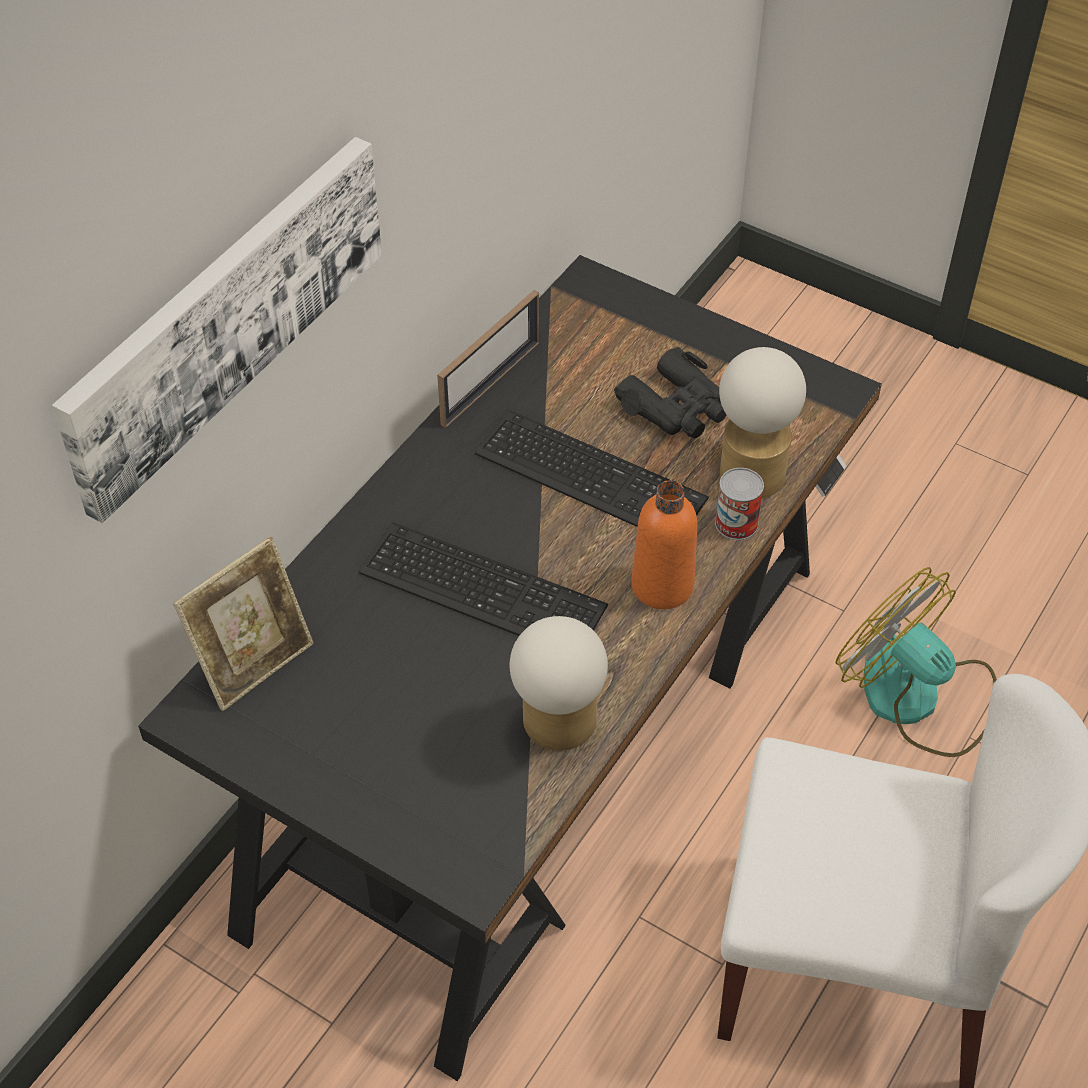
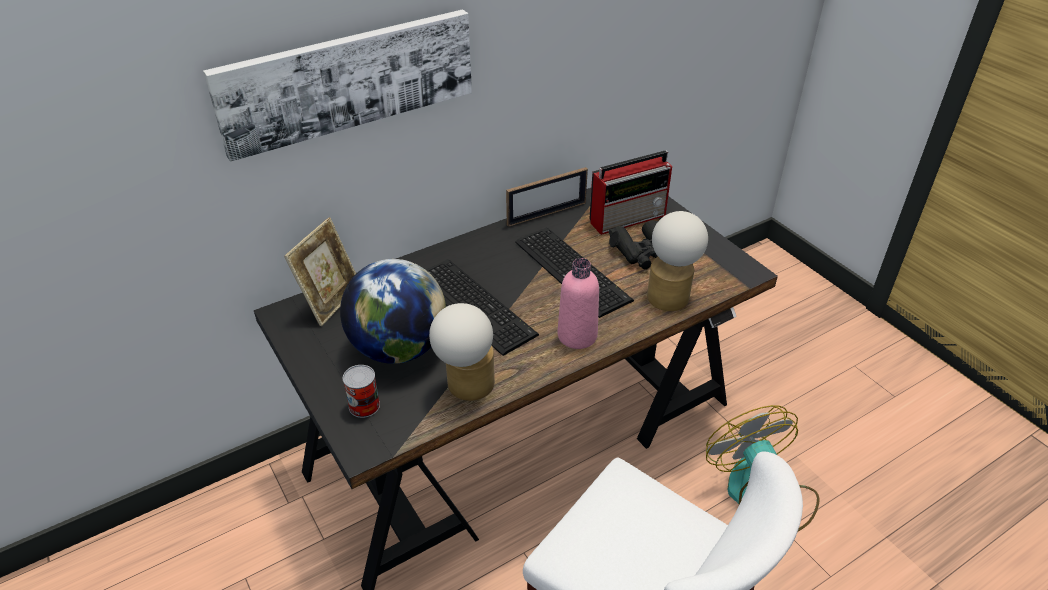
camera: 25 degrees right, 10 degrees down
(255, 663) = (331, 301): picture frame -> picture frame turned 45 degrees counterclockwise
(417, 704) = (398, 348): none -> globe
(620, 350) = (629, 218): none -> radio
(662, 586) = (577, 336): orange bottle -> pink bottle
(736, 523) = (642, 318): can -> can (364, 406)

